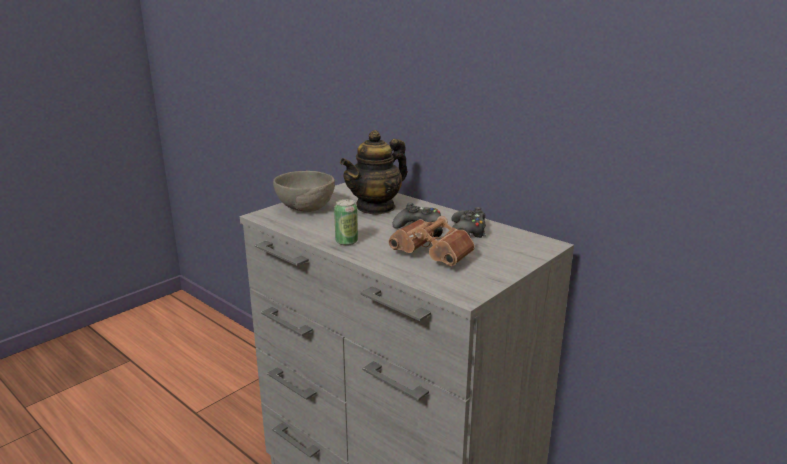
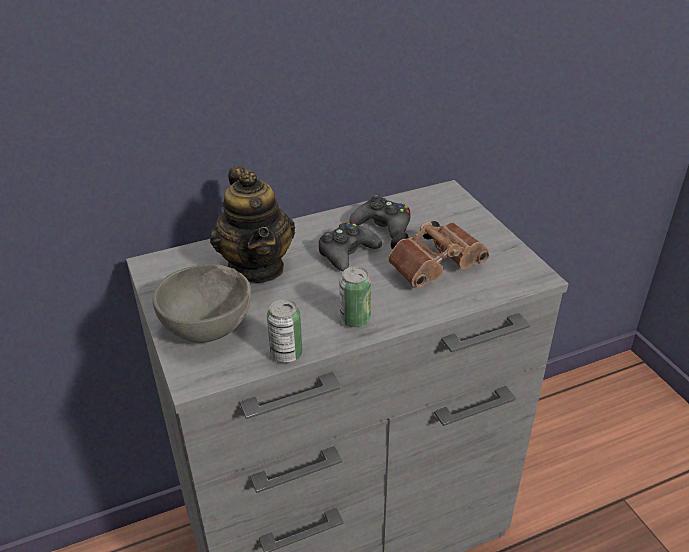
camera: 65 degrees left, 15 degrees up
(297, 231) = (286, 354): none -> can

